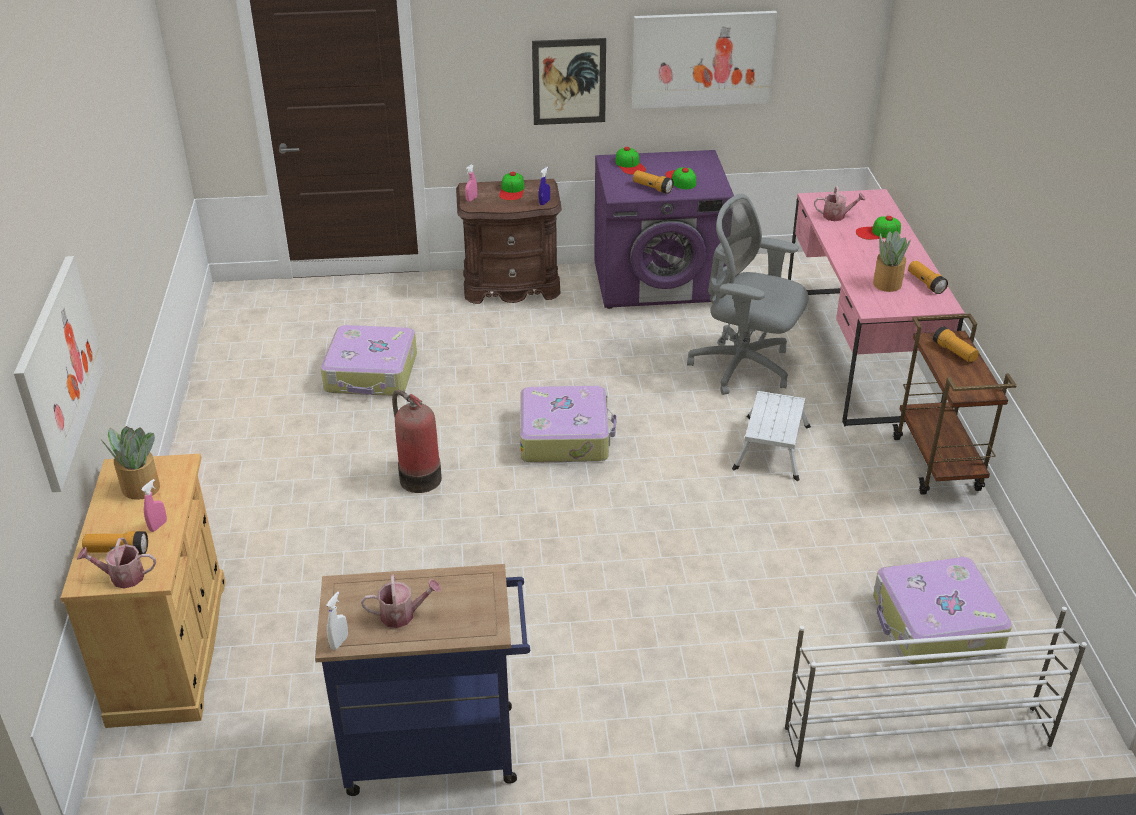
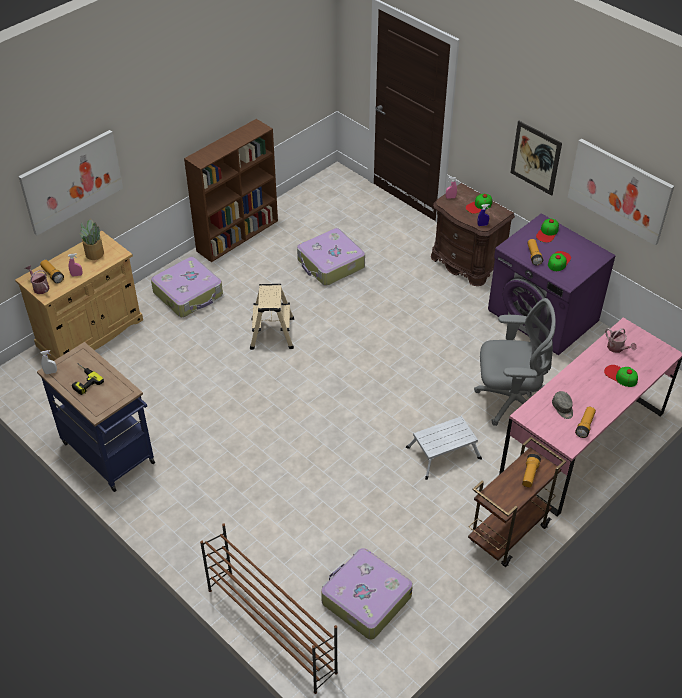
camera: 50 degrees right, 10 degrees up
(206, 416) = (238, 235): none -> brown bookcase
(402, 614) = (82, 380): watering can -> power drill
(418, 477) = (272, 333): fire extinguisher -> beige step ladder
(565, 436) = (360, 365): suitcase -> suitcase (189, 294)
(748, 366) = (508, 402): grey office chair -> grey office chair turned 105 degrees clockwise
(887, 284) = (562, 408): potted plant -> grey cap
(915, 738) = (271, 629): white shoe rack -> brown shoe rack

